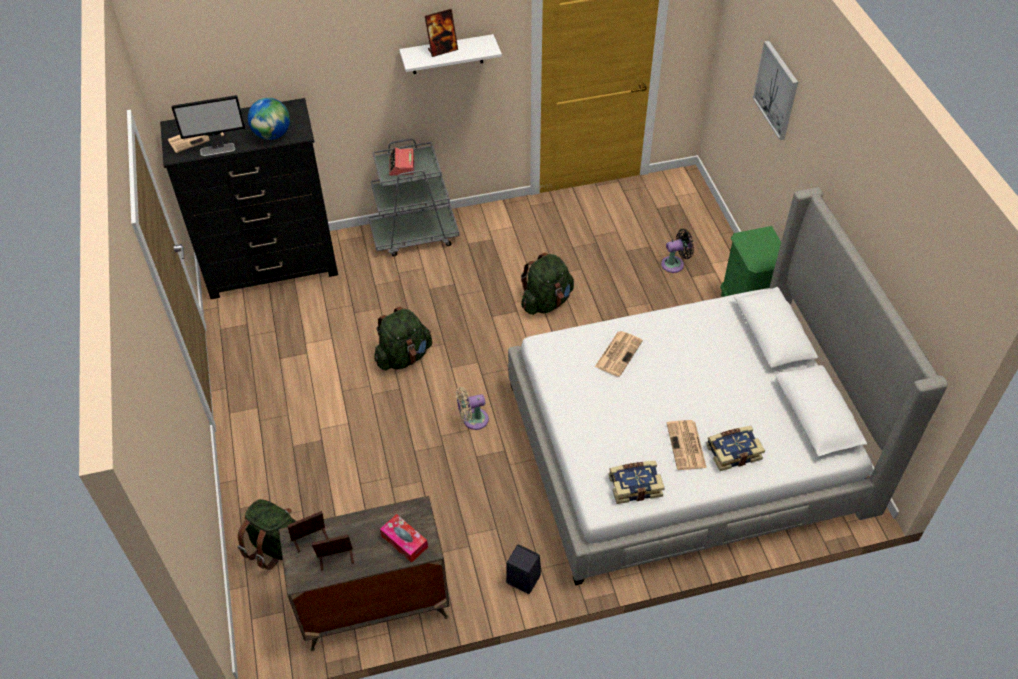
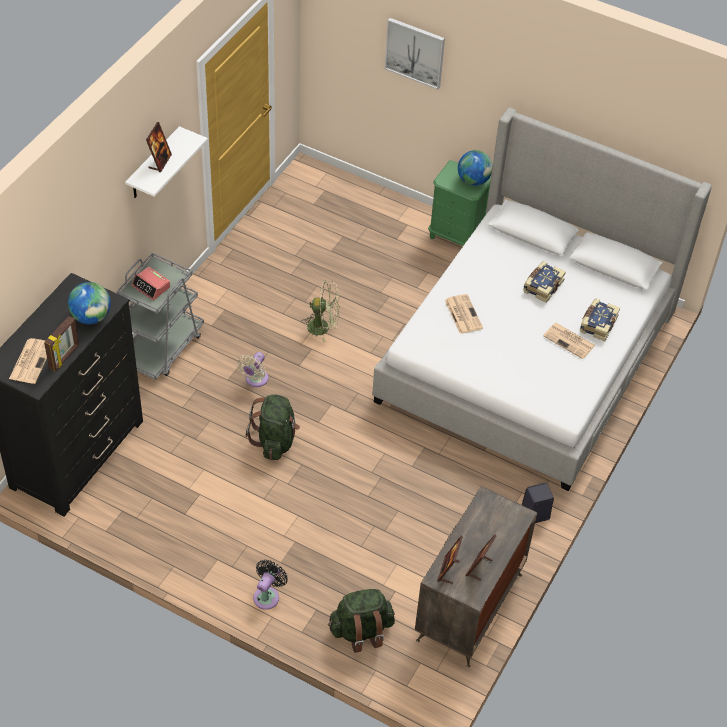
camera: 50 degrees left, 0 degrees up
(218, 149) = (65, 357): monitor -> picture frame
(404, 541) = (503, 523): tissue box -> none
(472, 420) = (378, 445): beige fan -> beige fan (255, 380)
(546, 302) = (323, 327): green backpack -> green fan
(635, 485) = (571, 387): book -> book (542, 286)
(675, 264) = (375, 237): black fan -> black fan (268, 595)
(770, 254) = (473, 180): none -> globe

